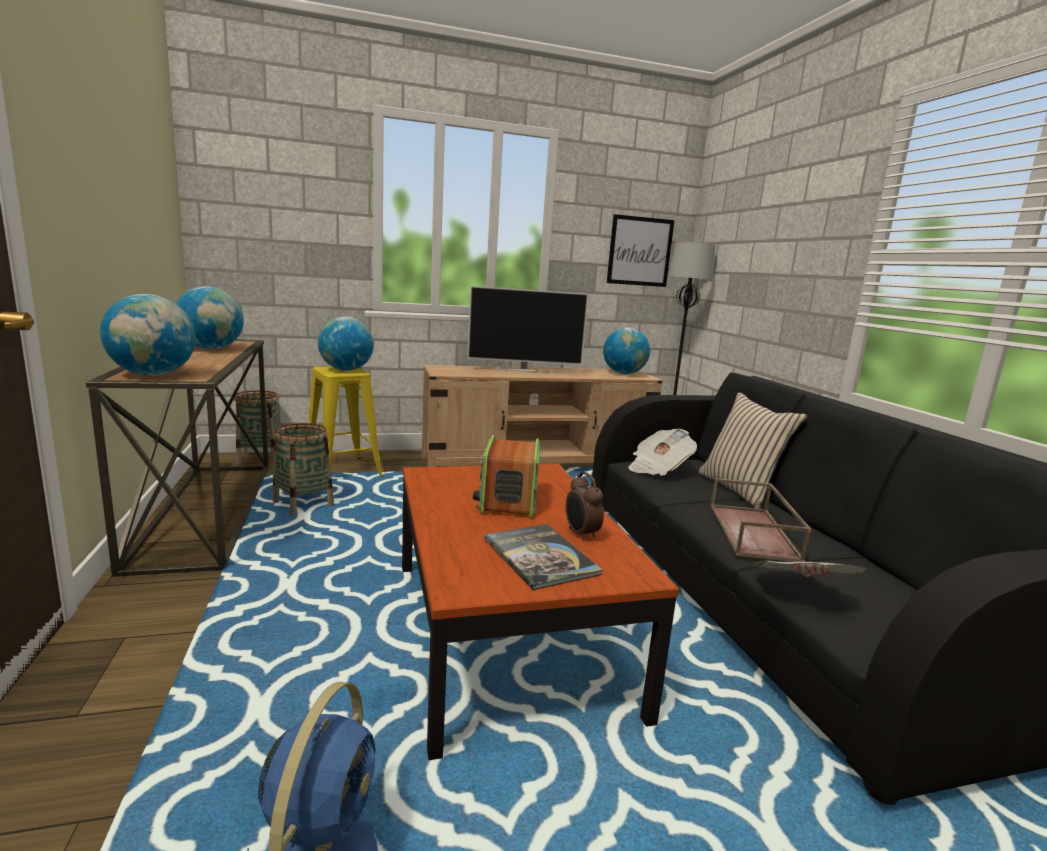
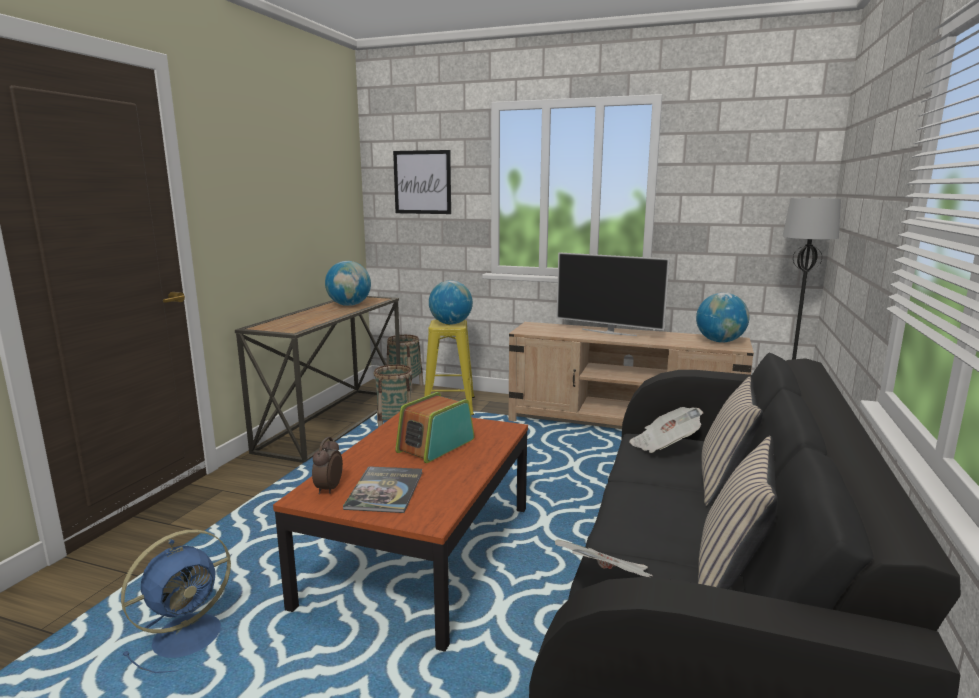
camera: 35 degrees right, 0 degrees up
(153, 375) = (277, 326): globe -> none
(580, 534) = (441, 482): alarm clock -> alarm clock (328, 489)
(640, 251) = (762, 208): picture -> picture (422, 182)
(754, 532) = (654, 523): brown tray -> none
(857, 560) = (730, 577): none -> beige pillow

